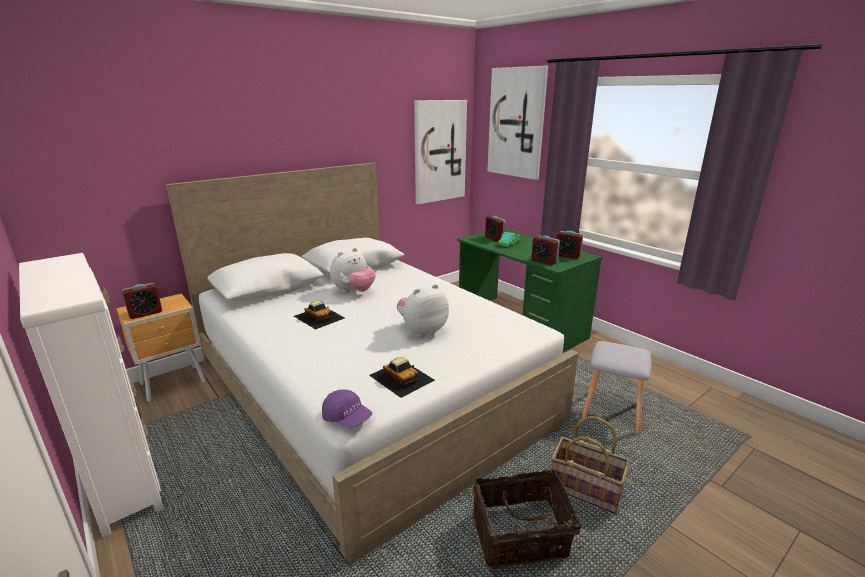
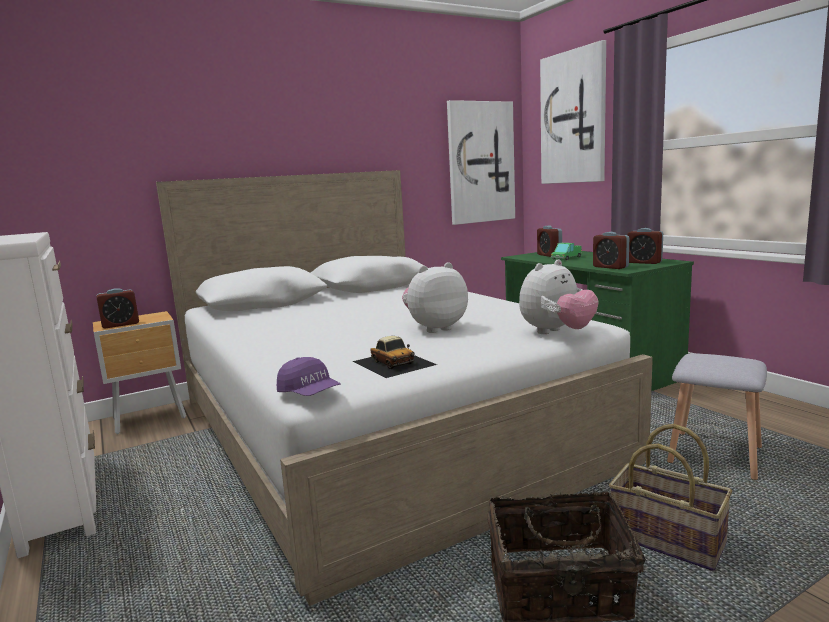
camera: 10 degrees right, 10 degrees down
(319, 316) = (312, 321): toy car -> none
(353, 291) = (361, 303): plush toy -> plush toy (557, 333)

